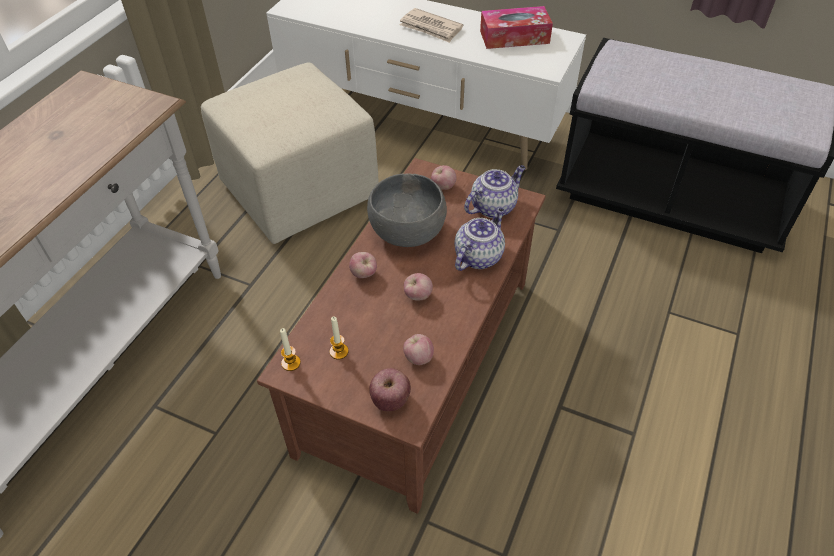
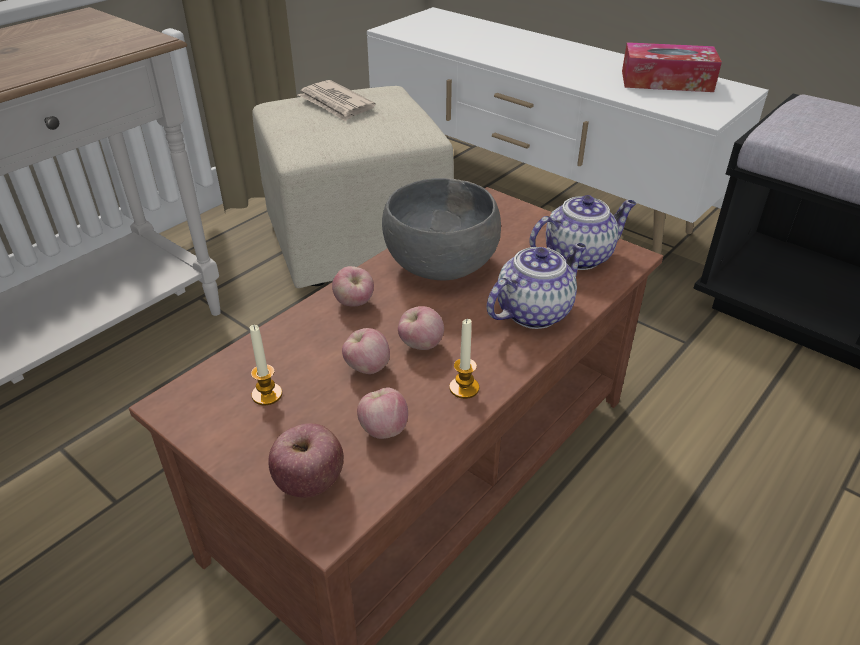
camera: 15 degrees right, 10 degrees down
(291, 363) = (189, 395): candle -> candle (464, 388)
(431, 28) = (558, 62): newspaper -> newspaper (336, 104)
(443, 187) = (513, 222): apple -> apple (367, 368)

